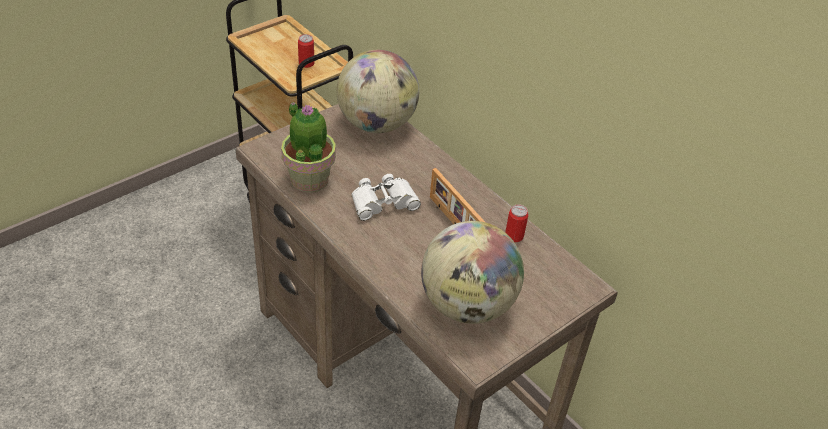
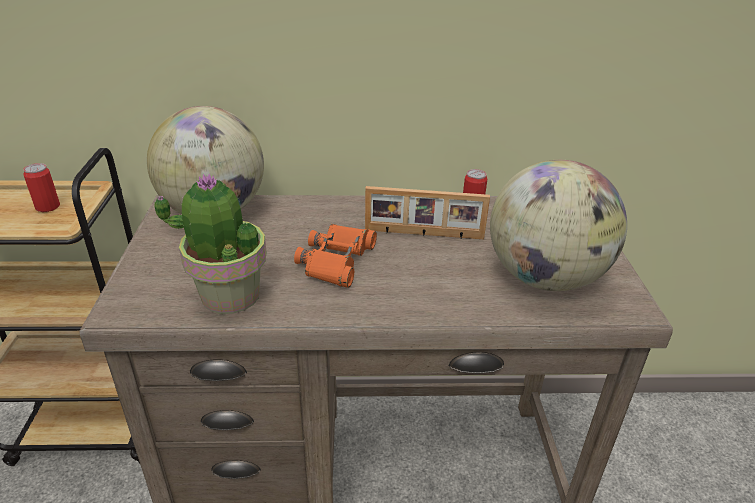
camera: 50 degrees left, 10 degrees down
(383, 202) = (337, 261): white binoculars -> orange binoculars

